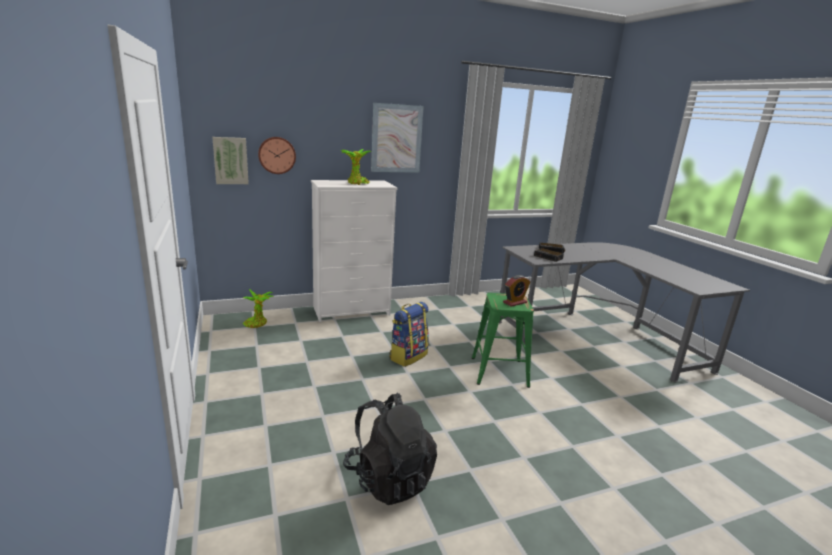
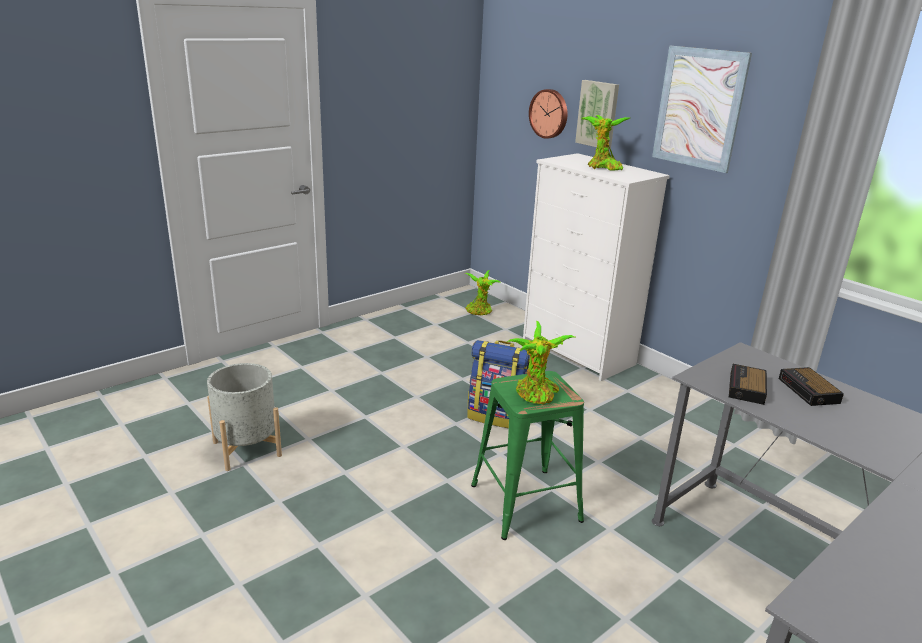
camera: 70 degrees right, 5 degrees up
(231, 160) = (509, 114): picture -> picture (598, 114)
(389, 478) = (247, 449): black backpack -> grey planter
(514, 302) = (536, 395): alarm clock -> potted plant

